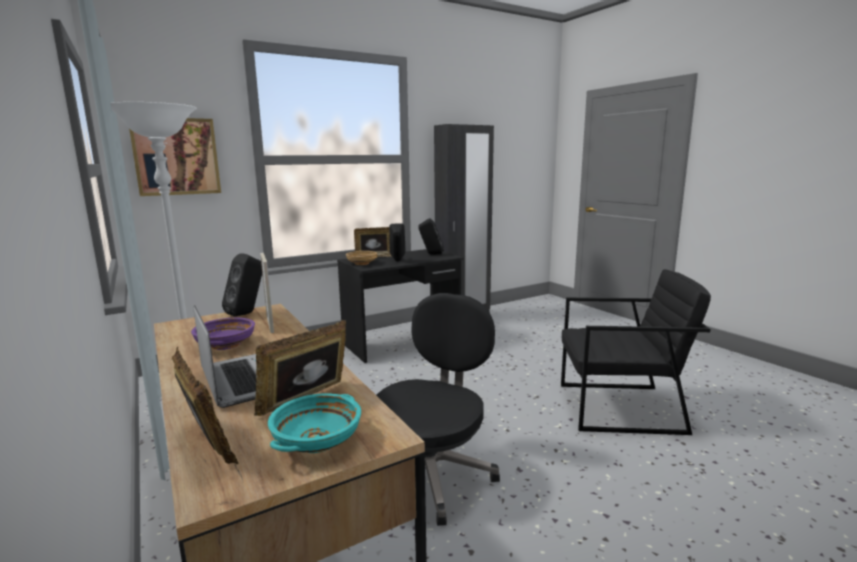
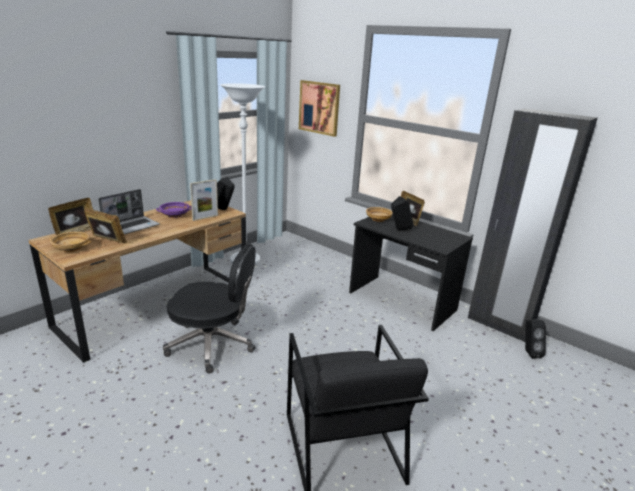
camera: 70 degrees right, 10 degrees up
(317, 441) = (71, 248): turquoise bowl -> beige bowl
(431, 254) = (442, 239): black speaker -> black speaker (529, 352)

